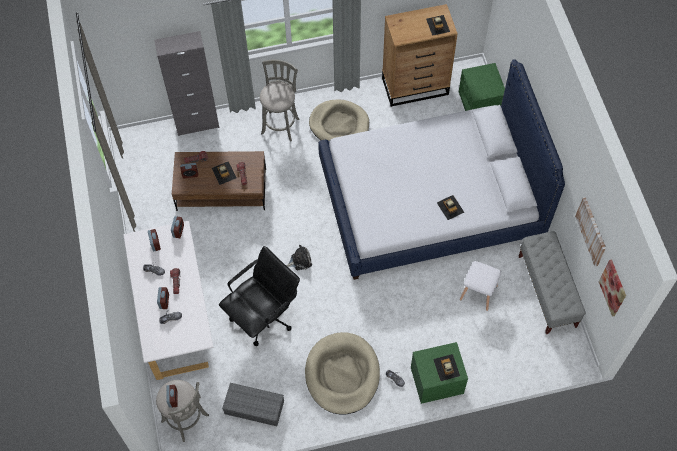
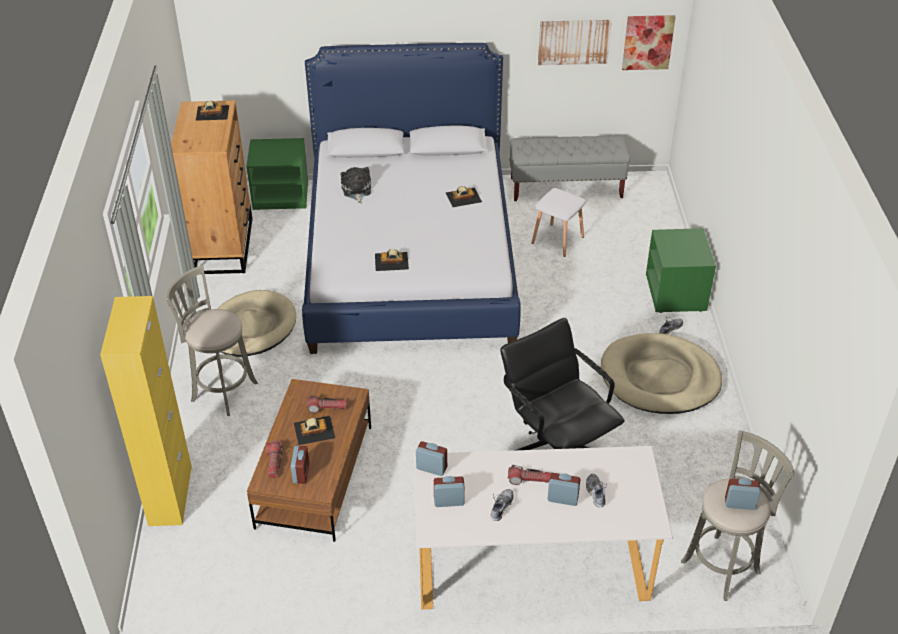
camera: 80 degrees left, 20 degrees down
(197, 124) = (170, 495): grey cabinet -> yellow cabinet
(255, 407) = (704, 478): grey storage box -> none
(300, 260) = (470, 399): plush toy -> plush toy (356, 190)
(446, 367) = (687, 242): toy car -> toy car (391, 261)

